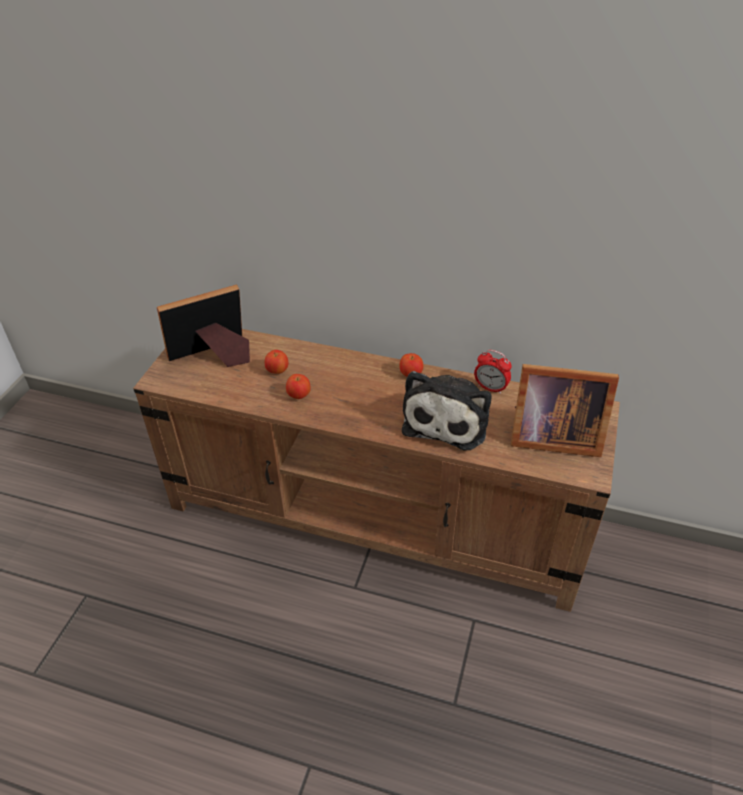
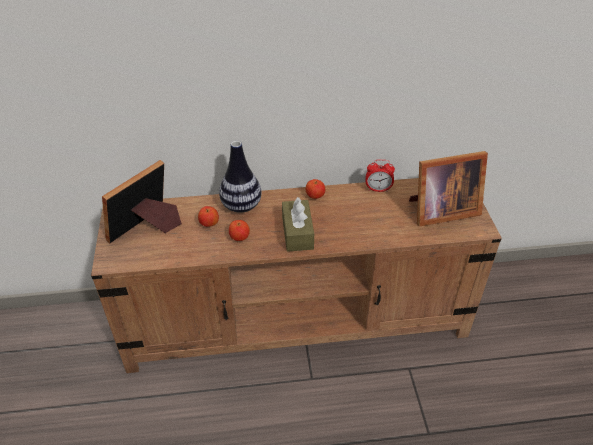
camera: 25 degrees left, 0 degrees up
(323, 361) = (241, 206): none -> vase
(364, 409) = (297, 233): none -> brown tissue box
(448, 418) = (363, 221): plush toy -> none

